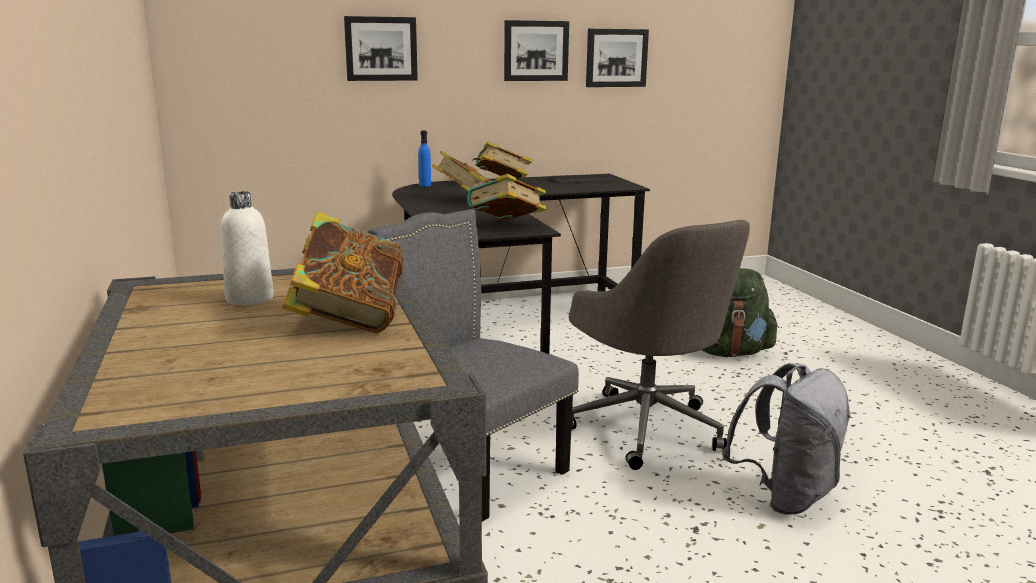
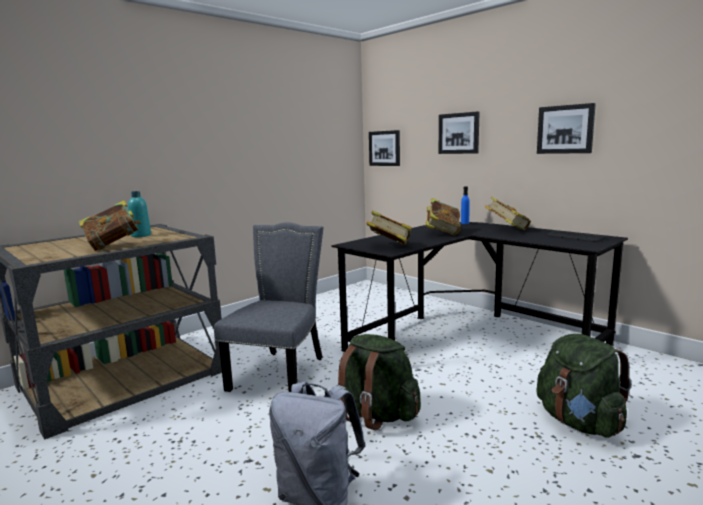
camera: 65 degrees right, 5 degrees down
(249, 299) = (141, 235): white bottle -> turquoise bottle
(616, 58) = (645, 132): picture -> picture (385, 148)
(646, 429) = (376, 415): grey office chair -> green backpack

